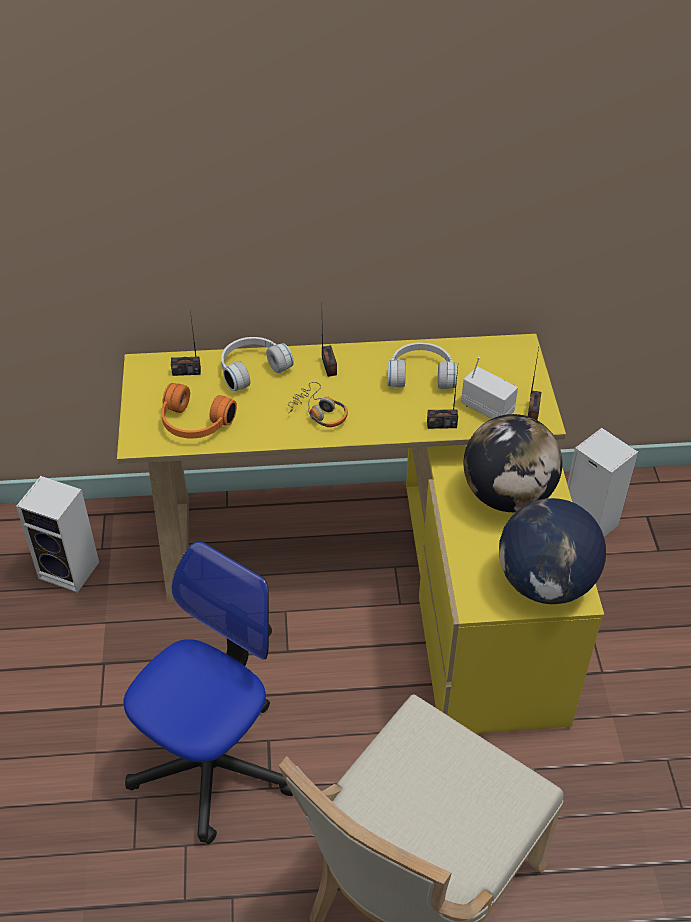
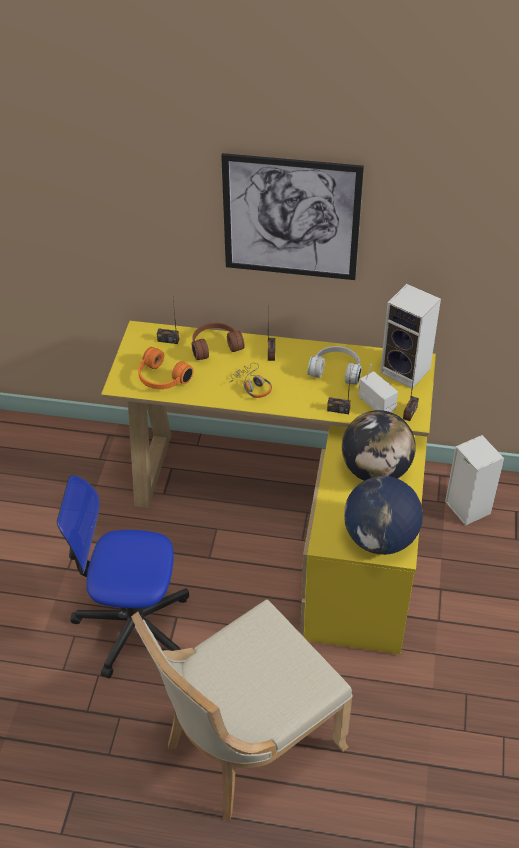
camera: 15 degrees right, 0 degrees up
(71, 570) = (74, 470): speaker -> speaker (407, 371)
(212, 763) = (133, 624): office chair -> office chair turned 135 degrees counterclockwise
(251, 369) = (215, 346): white headphones -> brown headphones
(343, 177) = (291, 218): none -> picture

